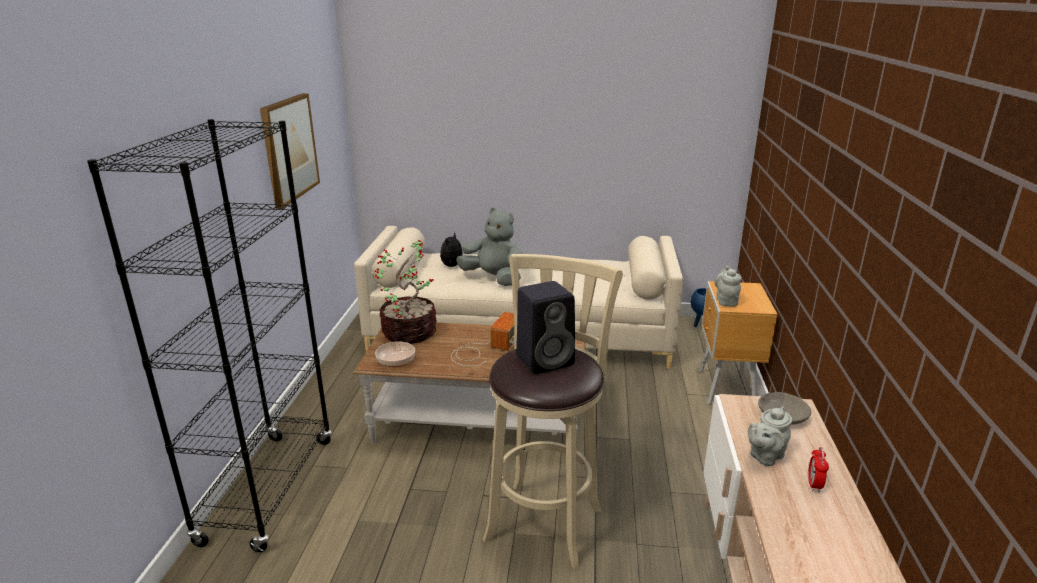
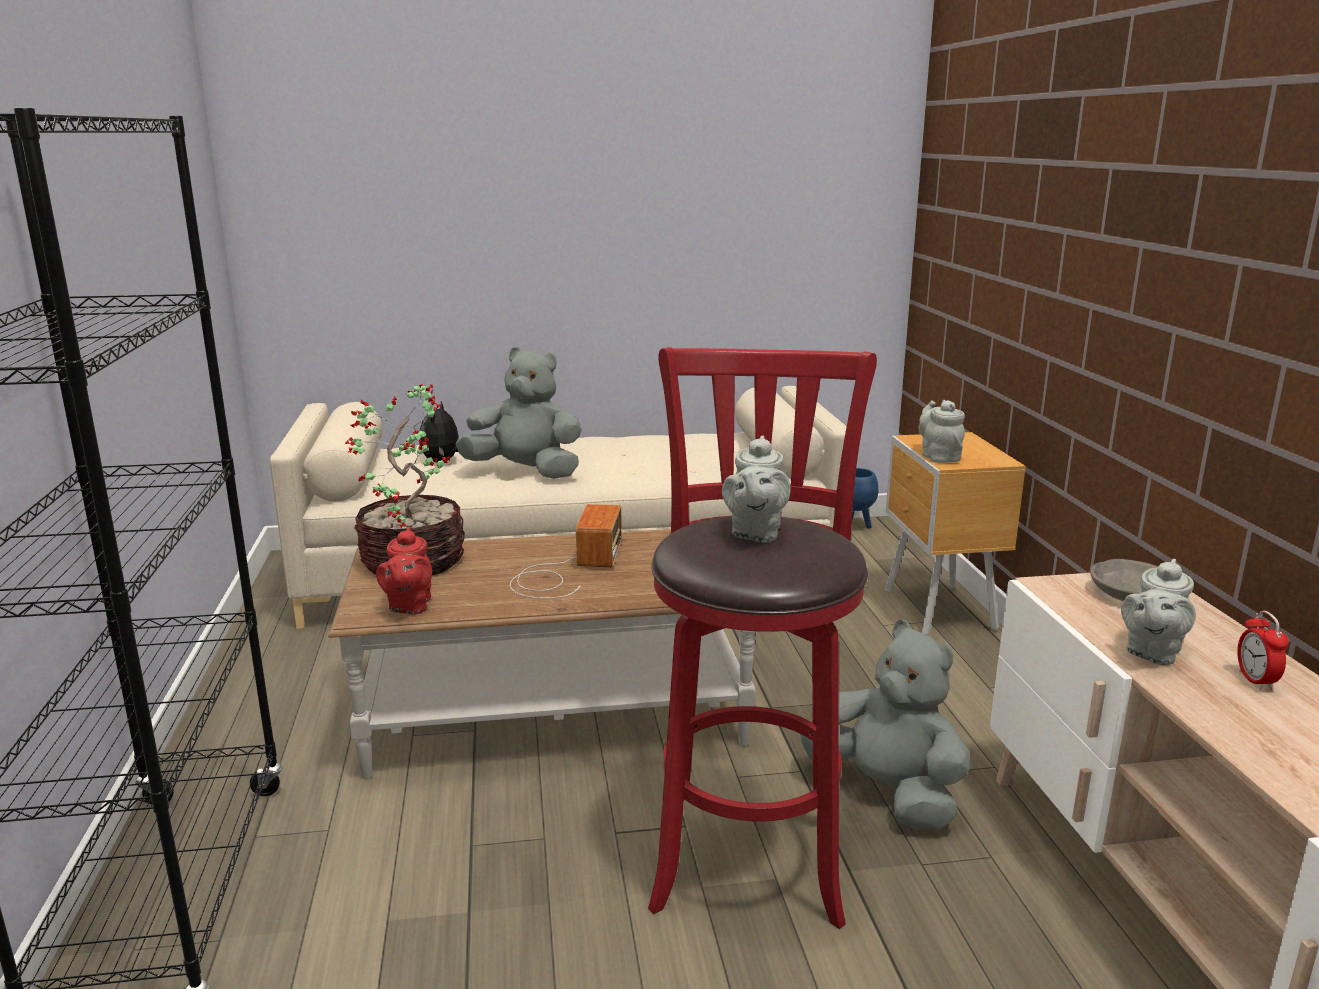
camera: 15 degrees left, 5 degrees down
(289, 149) = (140, 231): picture -> none
(396, 361) = (409, 606): bowl -> red teapot
(545, 520) = (748, 854): beige stool -> red stool
(546, 360) = (755, 533): black speaker -> grey teapot
(637, 499) = (886, 792): none -> grey plush toy

